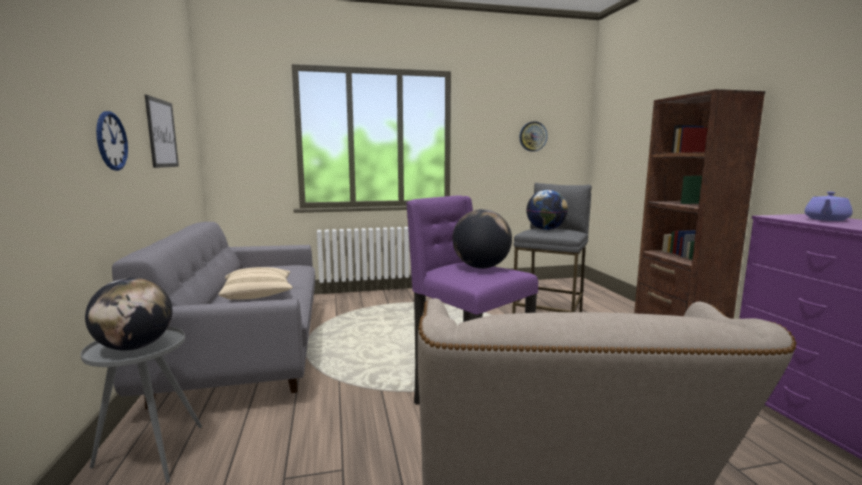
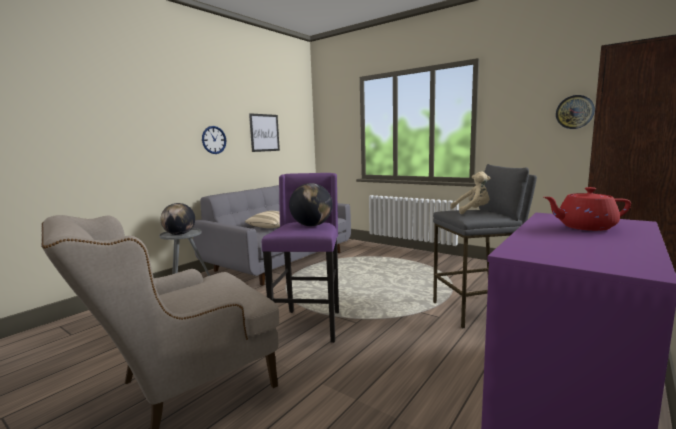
camera: 50 degrees right, 0 degrees up
(546, 229) = (472, 211): globe -> beige plush toy
(826, 219) = (584, 227): purple teapot -> red teapot

